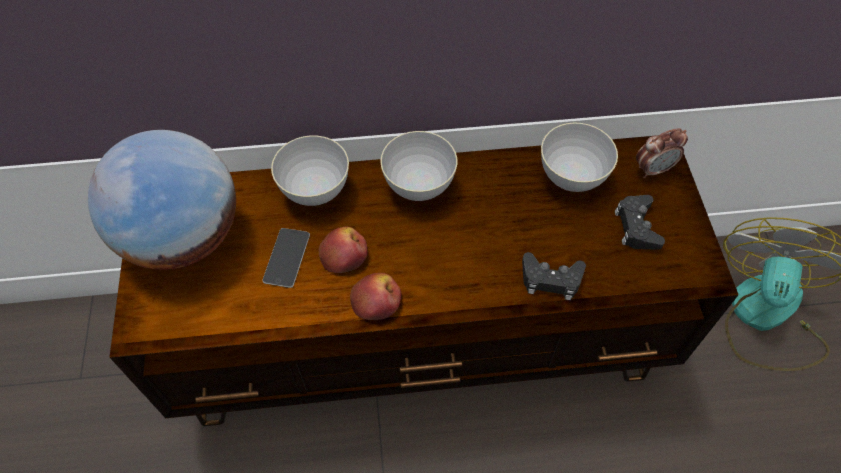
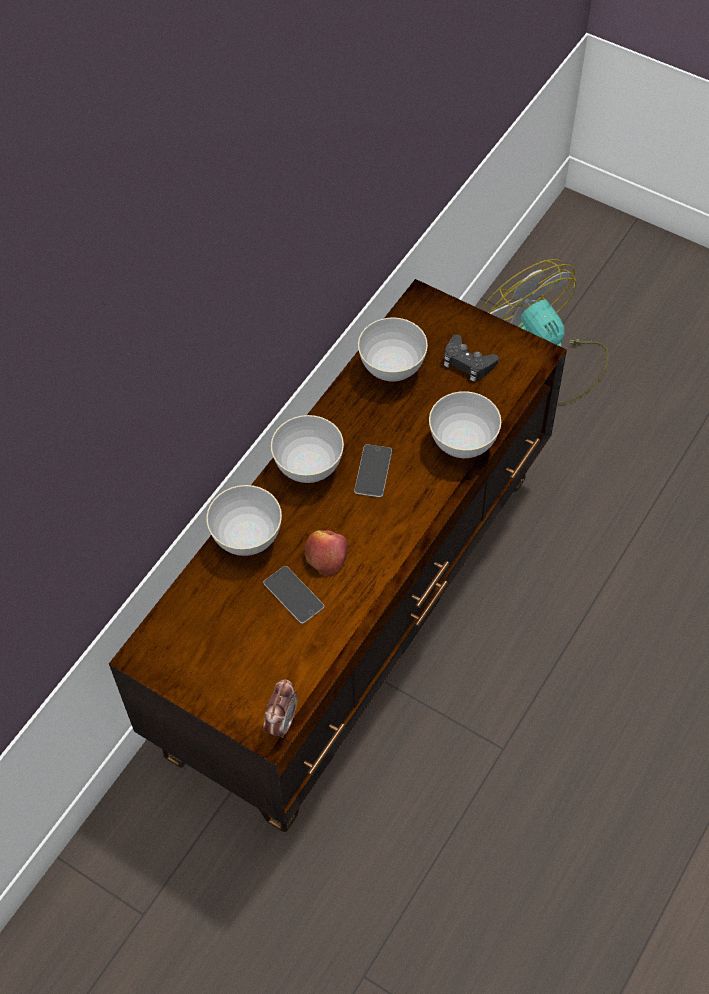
camera: 50 degrees left, 0 degrees up
(183, 237) = (206, 655): globe -> none
(376, 301) = (385, 559): apple -> none
(457, 232) = (373, 471): none -> phone
(551, 279) = (463, 443): black game controller -> grey bowl
(653, 169) = (432, 316): alarm clock -> alarm clock (282, 721)

